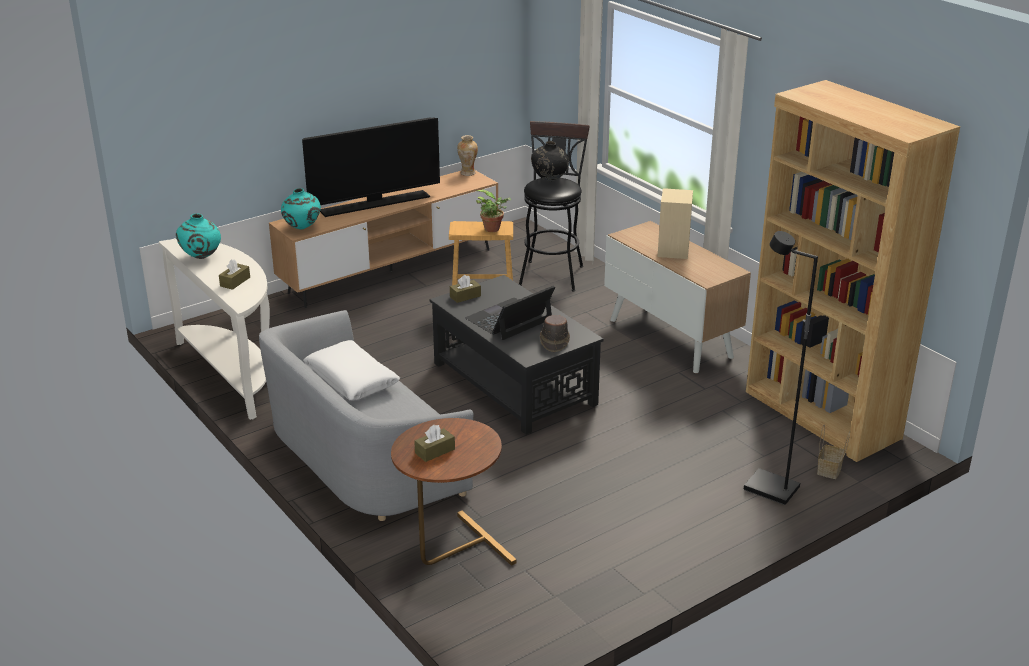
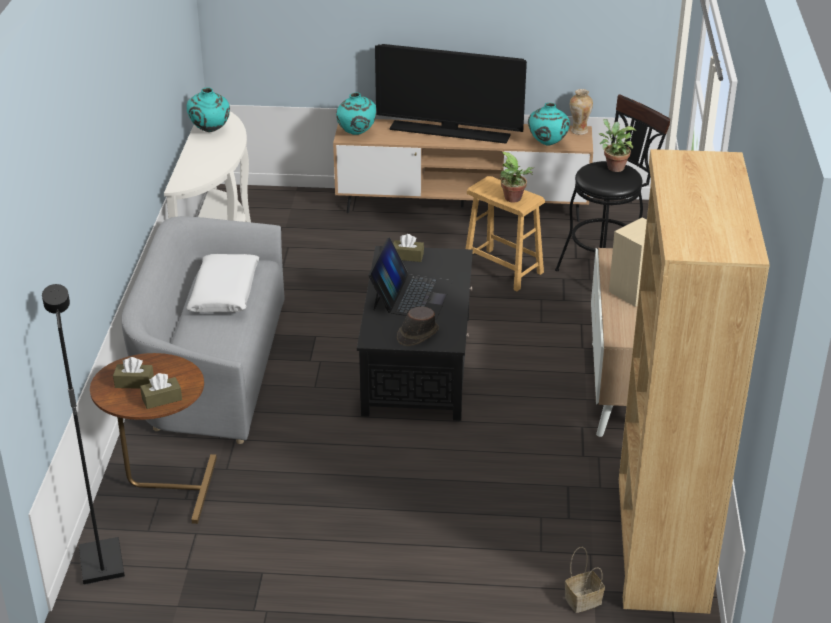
camera: 40 degrees right, 5 degrees up
(235, 282) = (201, 163): brown tissue box -> brown tissue box (162, 399)
(459, 188) = (547, 144): none -> turquoise vase
(509, 319) = (411, 295): laptop -> laptop turned 105 degrees clockwise
(549, 180) = (613, 167): black vase -> potted plant
(770, 489) = (497, 585): black floor lamp -> black floor lamp (100, 563)

